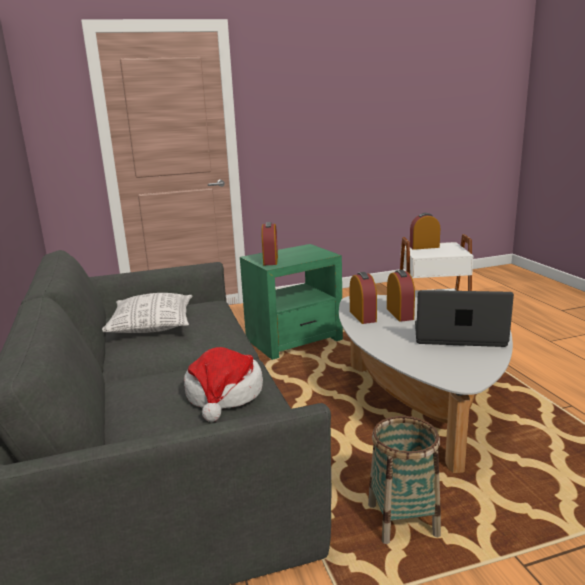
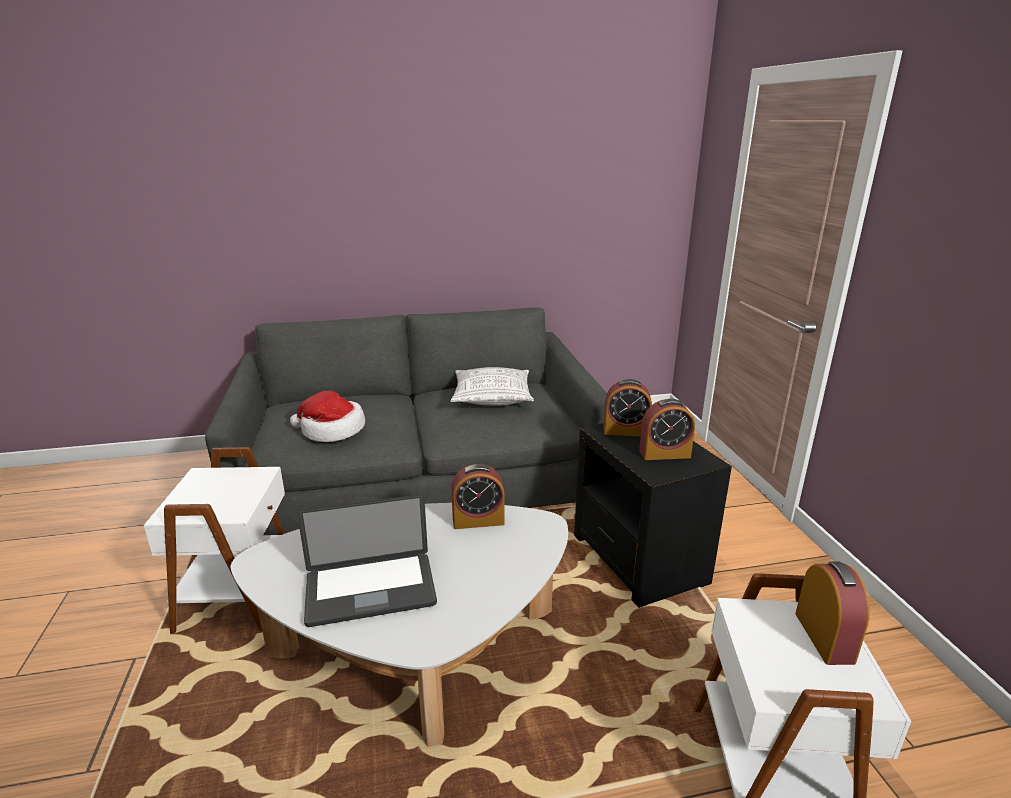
camera: 95 degrees right, 5 degrees up
(294, 340) = (639, 559): green side table -> black side table
(400, 314) = (473, 553): alarm clock -> alarm clock (664, 454)
(402, 520) = (240, 594): basket -> white side table
(458, 336) = (370, 590): laptop -> laptop turned 60 degrees clockwise

